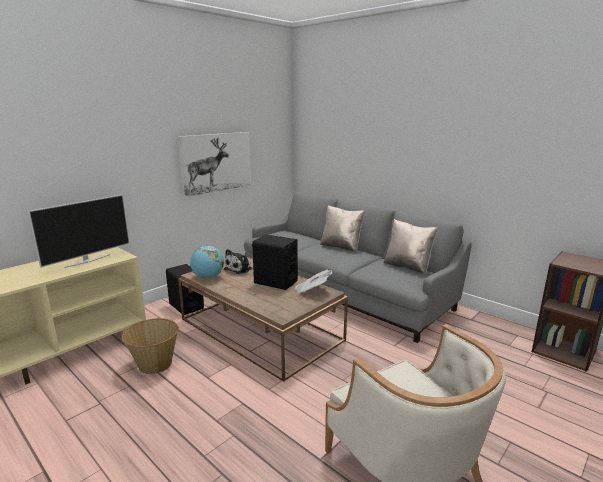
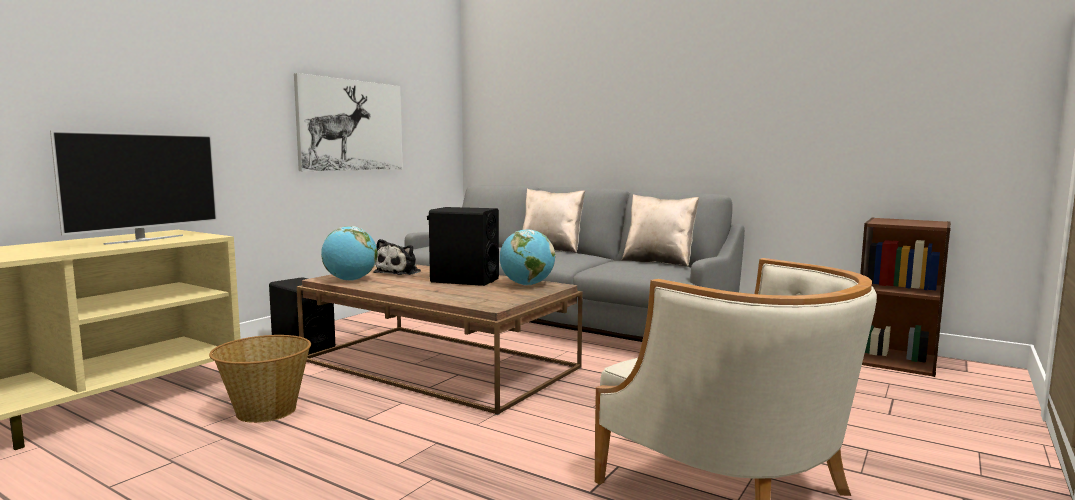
camera: 10 degrees left, 10 degrees down
(312, 290) = (526, 285): newspaper -> globe

